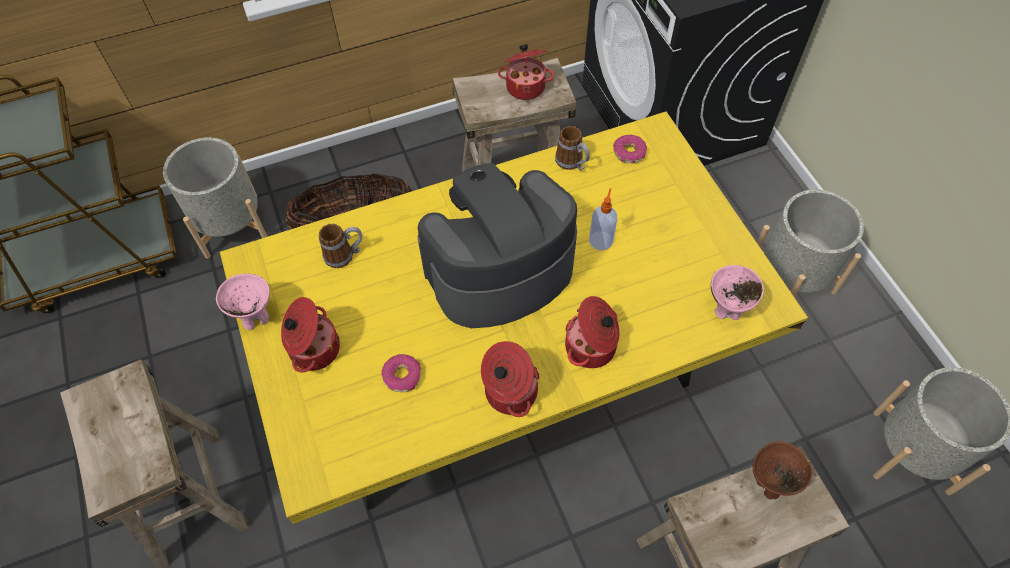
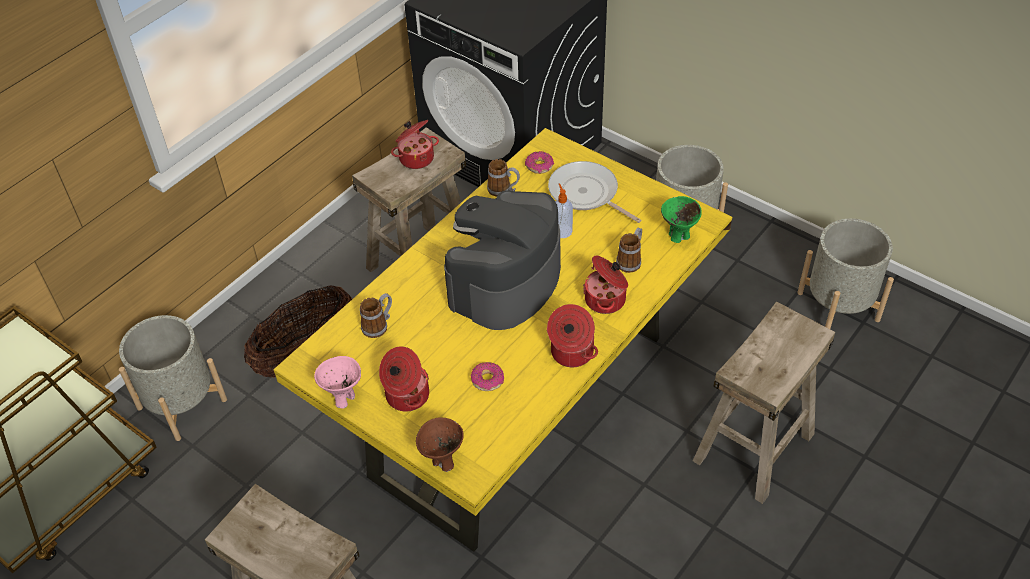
camera: 30 degrees left, 10 degrees down
(651, 313) = (631, 260): none -> mug
(657, 208) = (586, 194): none -> frying pan
(726, 311) = (678, 236): pink bowl -> green bowl
(769, 484) = (772, 334): brown bowl -> brown bowl (443, 461)

